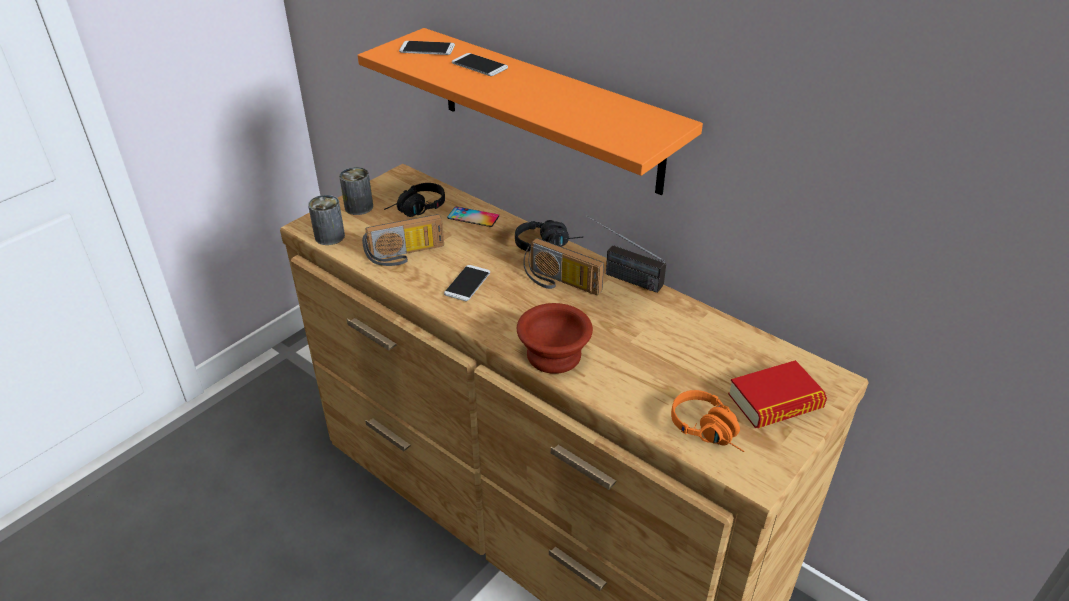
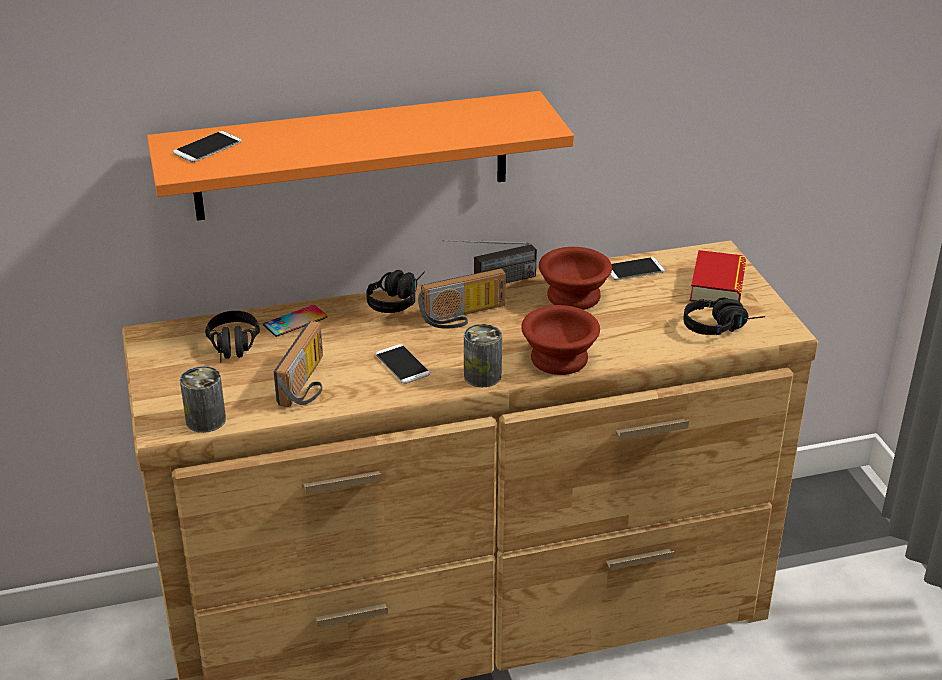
camera: 55 degrees left, 5 degrees down
(359, 207) = (174, 383): can -> can (482, 376)
(479, 65) = (290, 136): phone -> phone (634, 269)
(654, 325) = (575, 296): none -> brown bowl
(710, 432) = (721, 326): orange headphones -> black headphones

